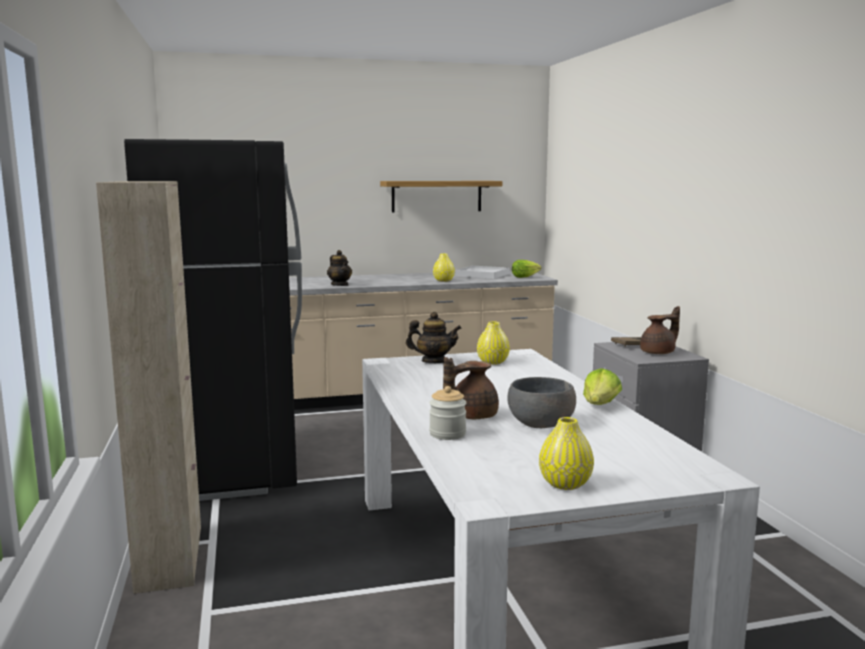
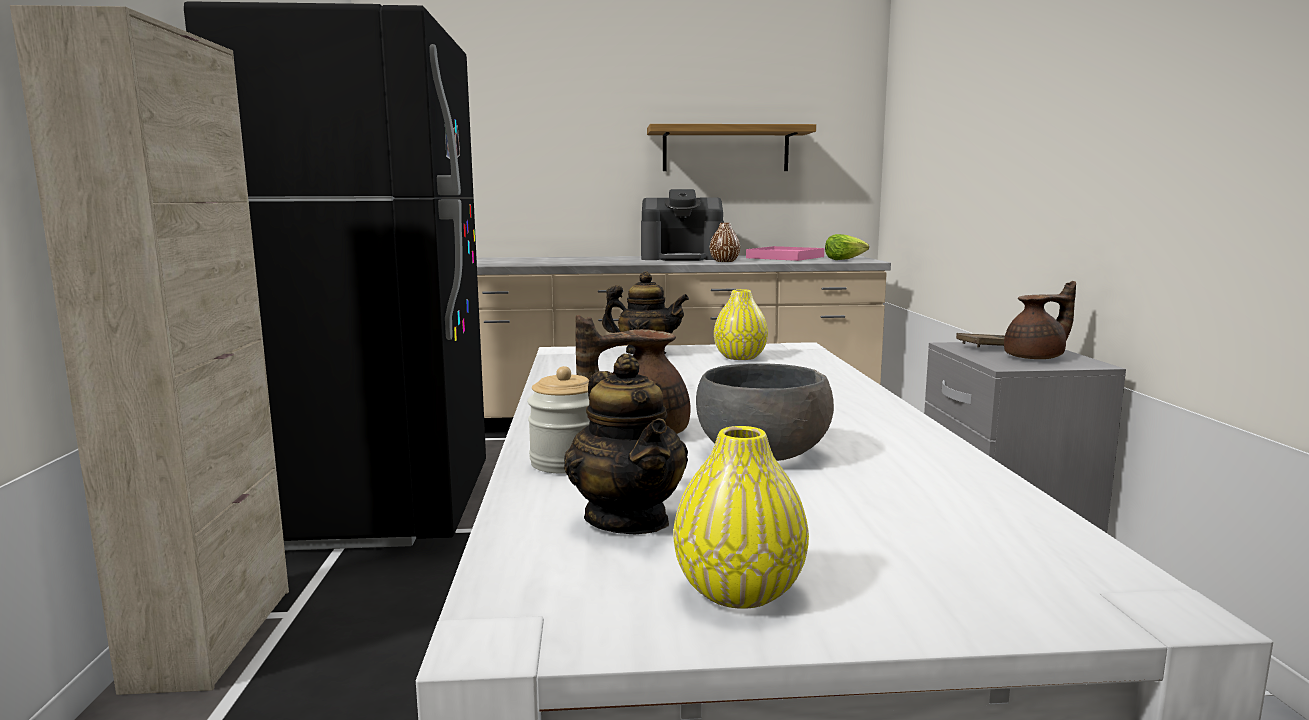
camera: 10 degrees right, 0 degrees up
(340, 285) = (577, 263): teapot -> teapot (628, 519)
(410, 277) = (682, 258): none -> coffee machine
(443, 281) = (724, 261): yellow vase -> brown vase
(482, 275) = (785, 257): white tray -> pink tray
(600, 405) = (899, 427): lettuce -> none

